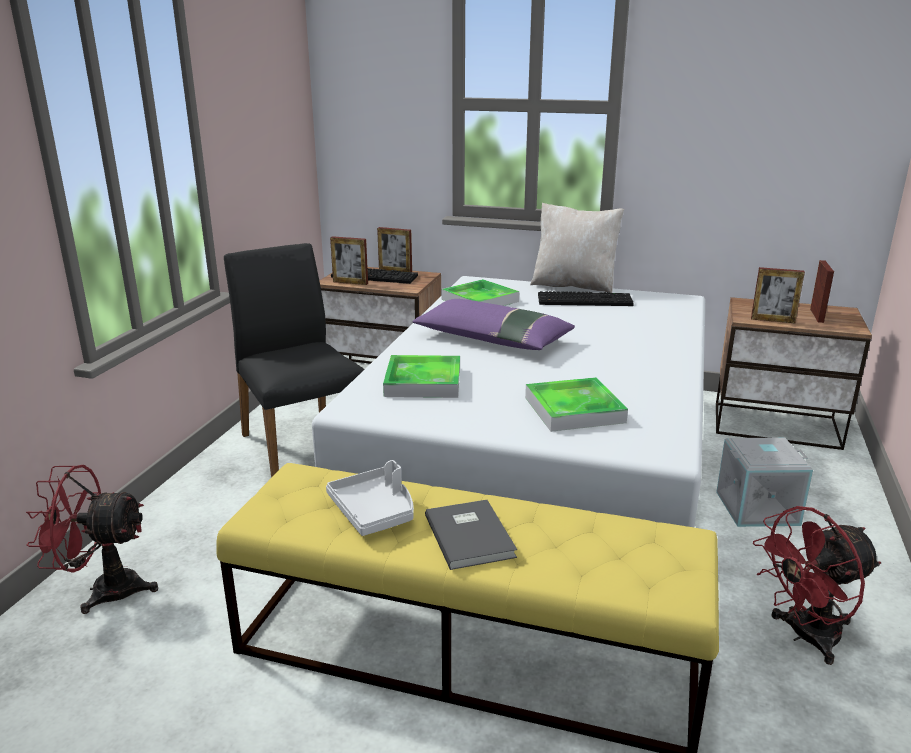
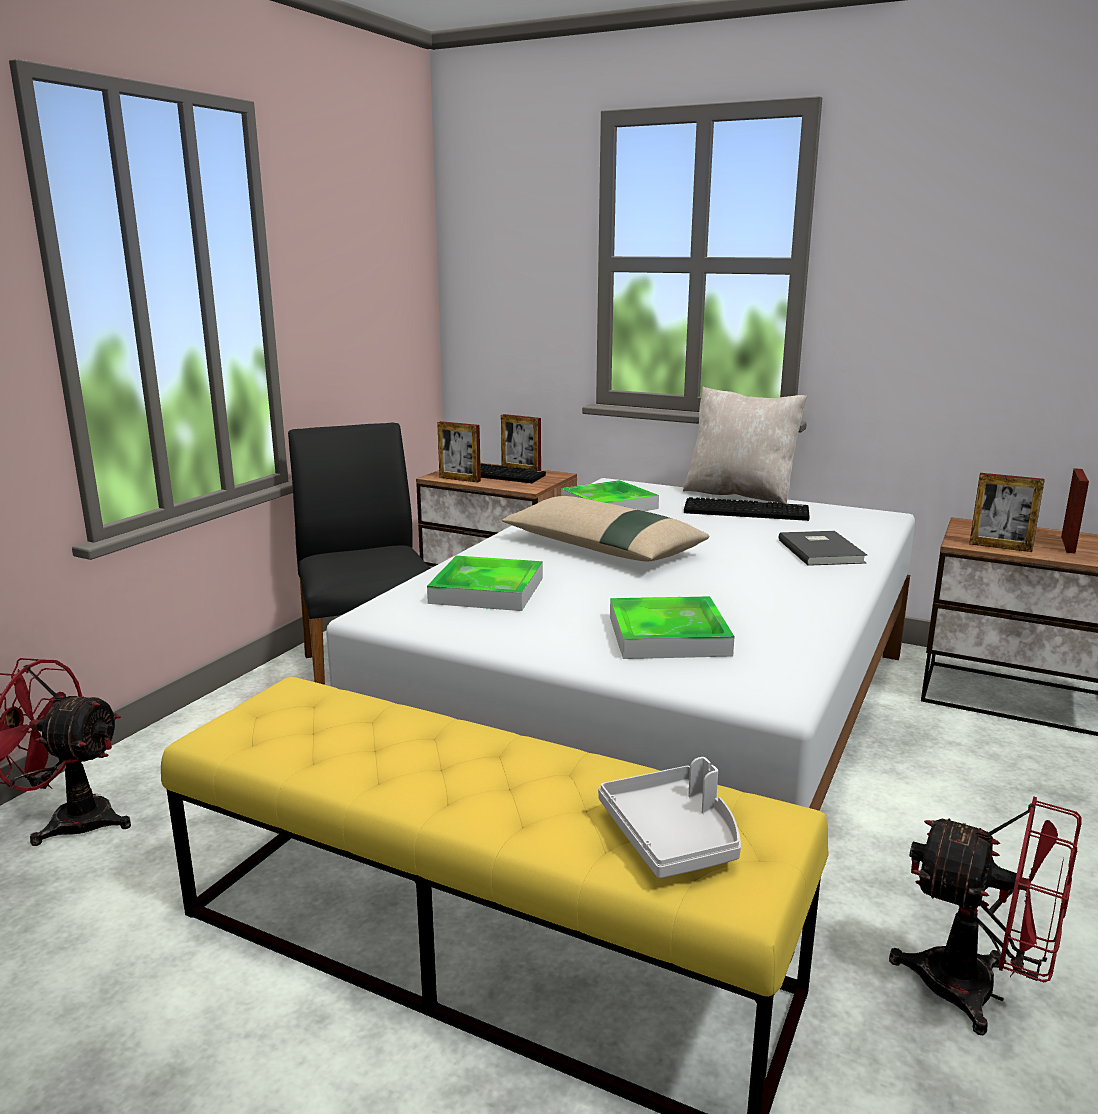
camera: 10 degrees right, 5 degrees down
(374, 511) = (365, 742): grey tray -> grey tray (673, 837)
(471, 535) = (475, 783): grey book -> grey book (822, 551)
(492, 339) = (602, 548): purple pillow -> beige pillow
(757, 507) = (954, 803): grey storage box -> none
(805, 637) = (978, 992): red fan -> red fan turned 135 degrees counterclockwise

